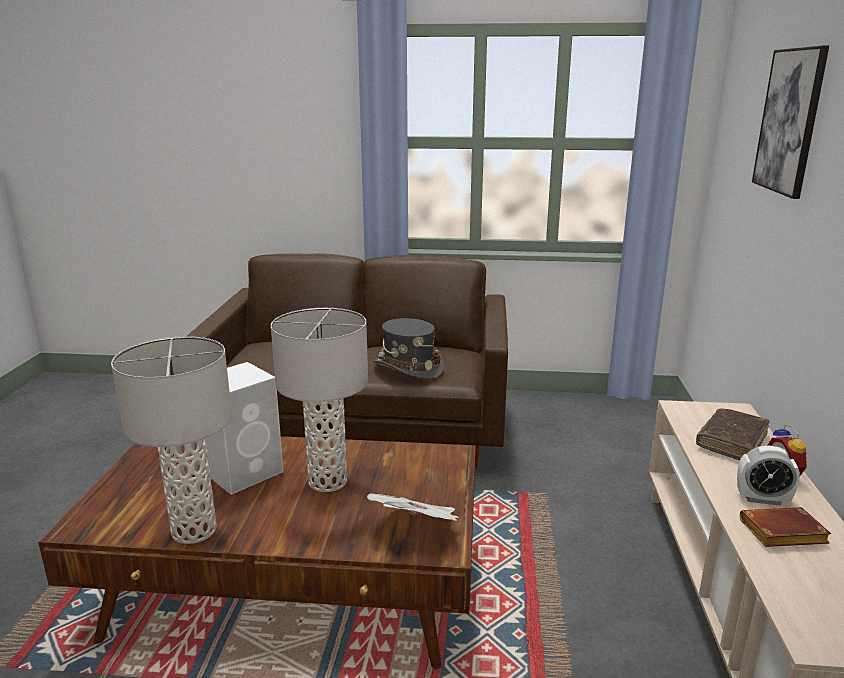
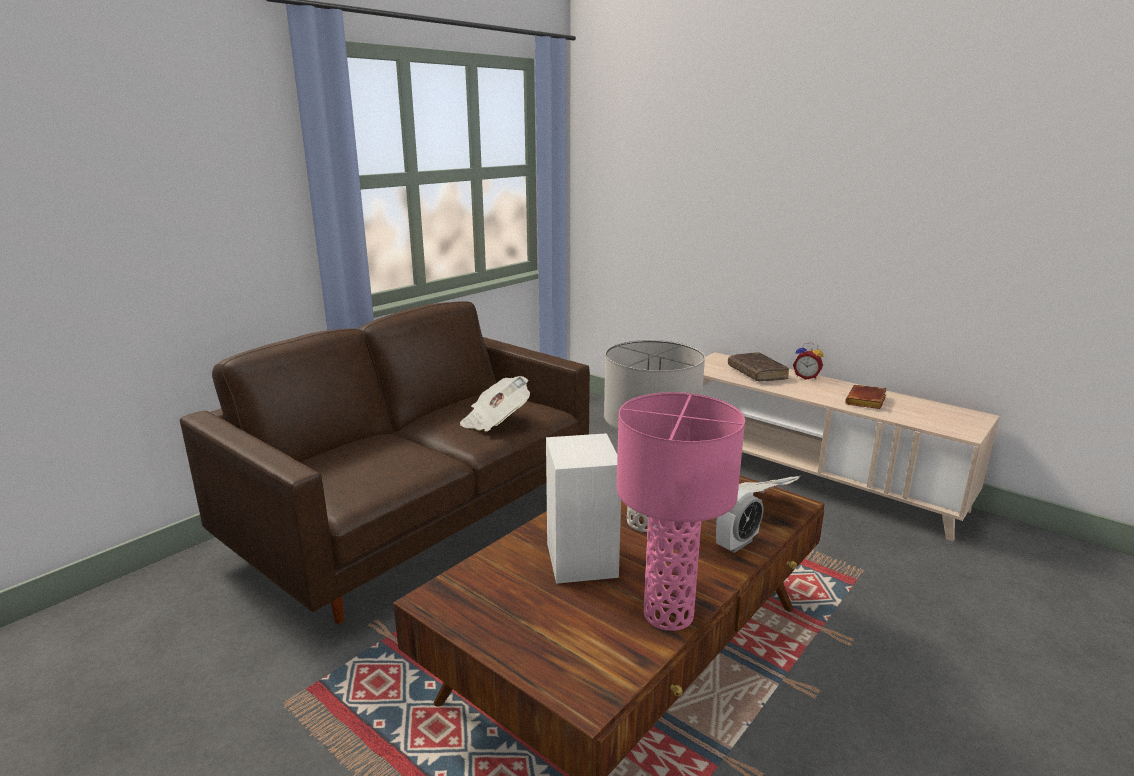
camera: 55 degrees left, 0 degrees up
(194, 531) = (669, 614): white table lamp -> pink table lamp
(408, 368) = (495, 421): grey hat -> newspaper
(762, 499) = (828, 392): alarm clock -> alarm clock (736, 543)
(789, 121) = (706, 139): picture -> none

